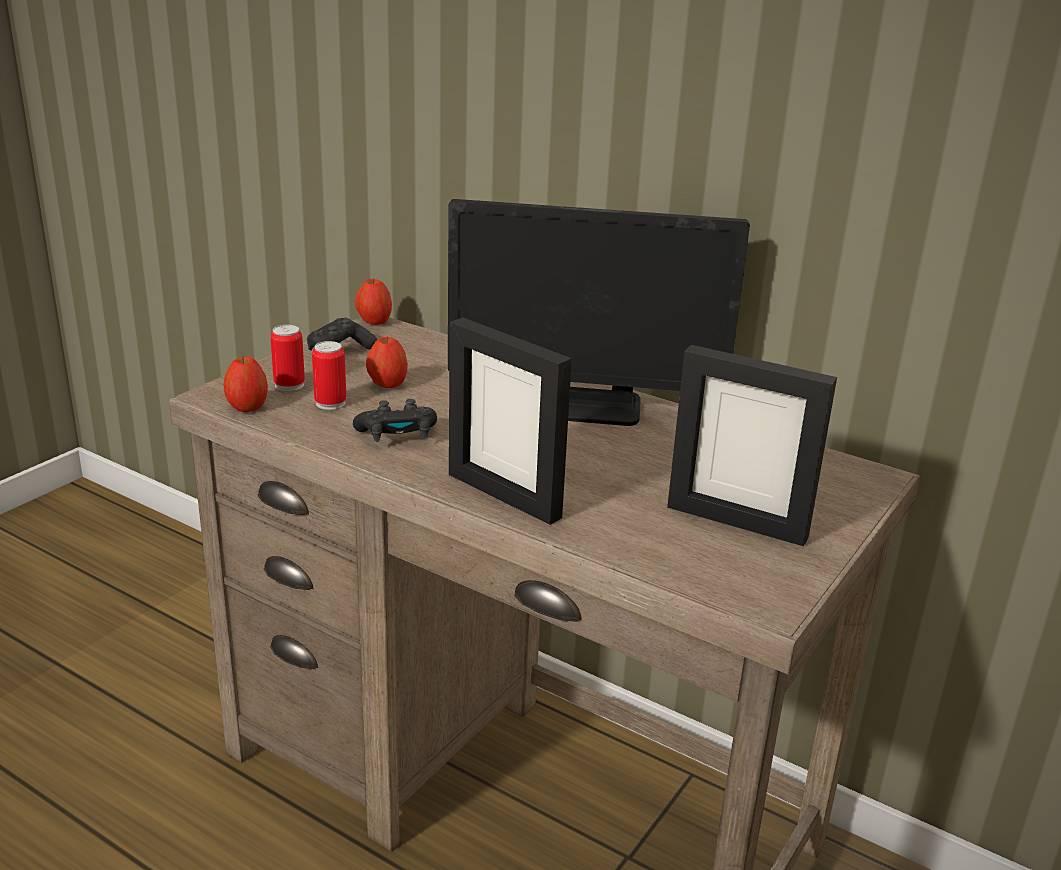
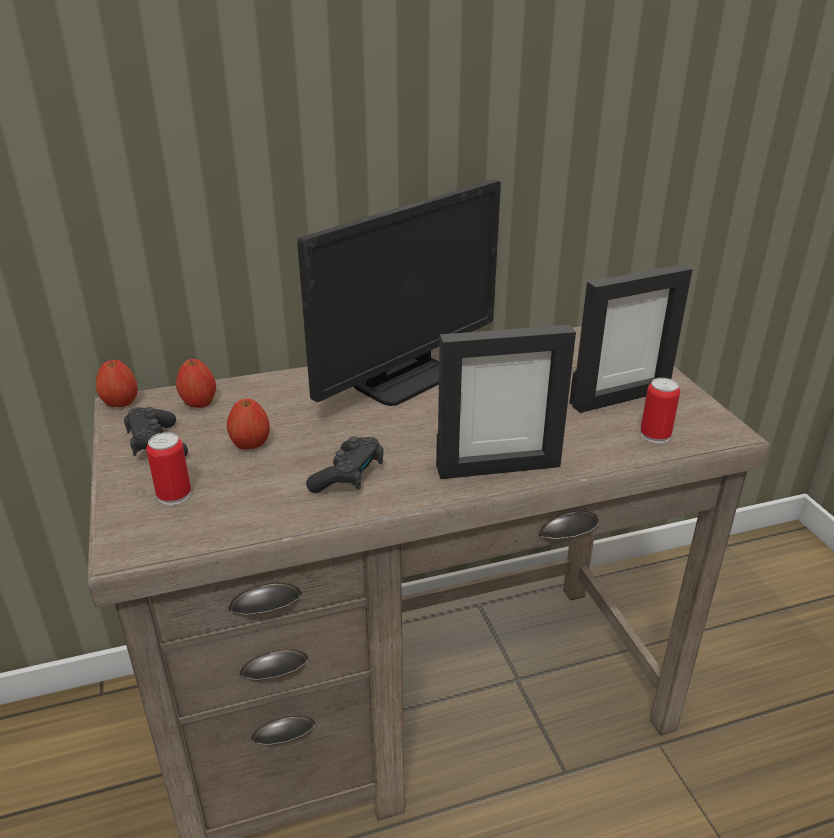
camera: 50 degrees left, 5 degrees up
(248, 407) = (184, 536): apple -> apple (199, 403)
(330, 403) = (242, 487): can -> can (655, 435)

